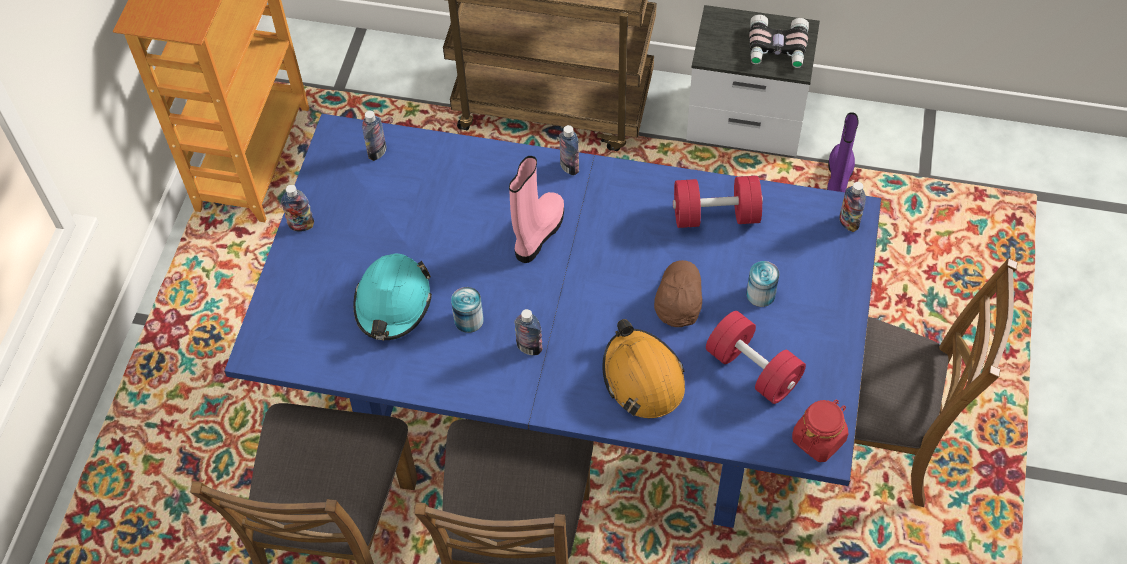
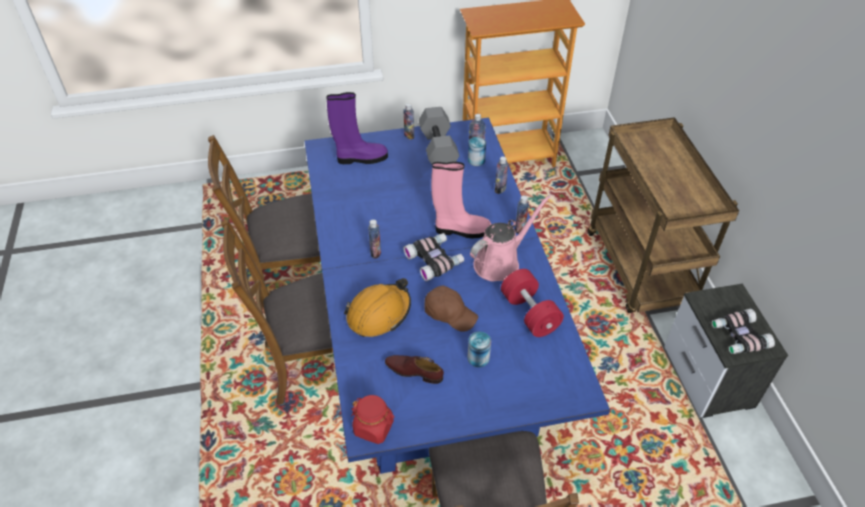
camera: 65 degrees right, 10 degrees down
(356, 199) = (439, 149): none -> grey dumbbell
(393, 303) = (377, 186): turquoise hard hat -> none
(469, 320) = (382, 220): can -> can (476, 160)
(578, 282) = (435, 260): none -> binoculars
(618, 212) = (500, 262): none -> pink watering can
(678, 299) = (450, 313): brown cap -> brown cap turned 45 degrees clockwise
(753, 369) = (414, 371): red dumbbell -> brown shoe
(838, 178) = (702, 452): purple boot -> purple boot (360, 158)
(848, 223) = (572, 394): bottle -> bottle (500, 189)

